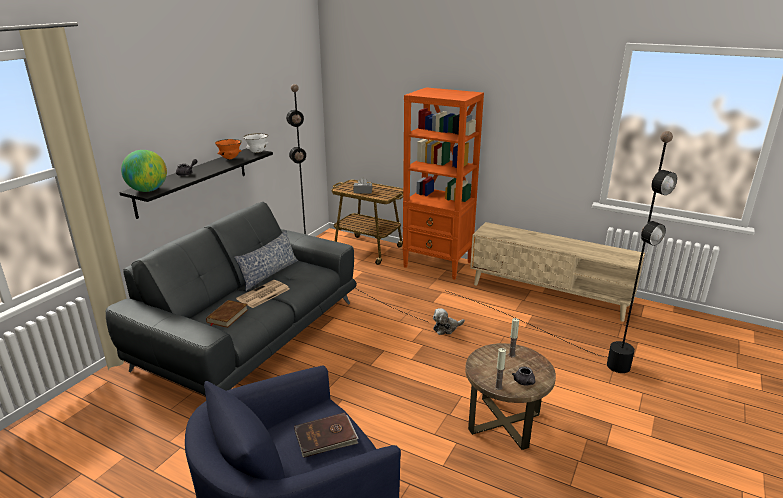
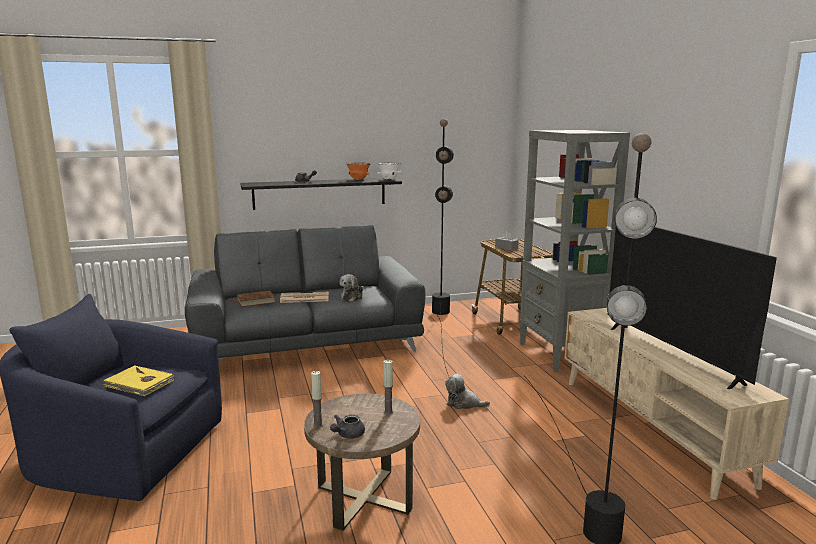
camera: 45 degrees right, 10 degrees down
(148, 190) = (255, 184): globe -> none
(269, 274) = (337, 289): pillow -> none
(299, 277) = (352, 297): none -> plush toy
(326, 437) = (139, 384): brown book -> yellow book
(438, 264) = (561, 354): orange bookcase -> grey bookcase
(567, 245) = (671, 354): none -> television

